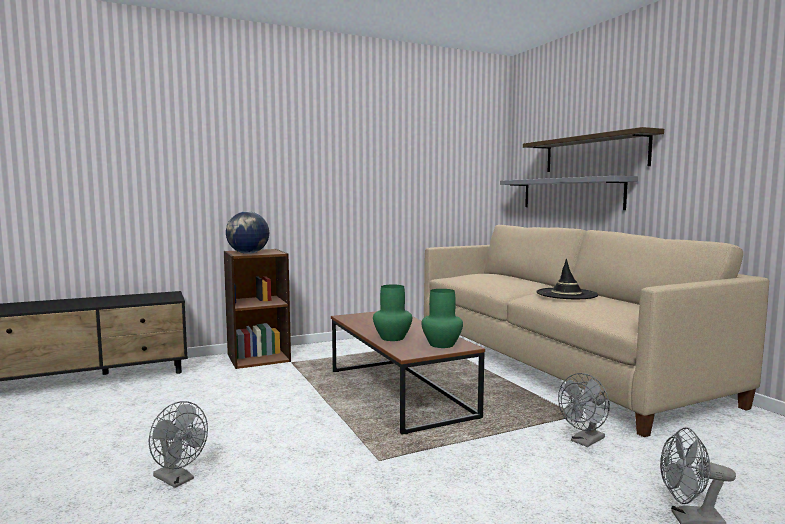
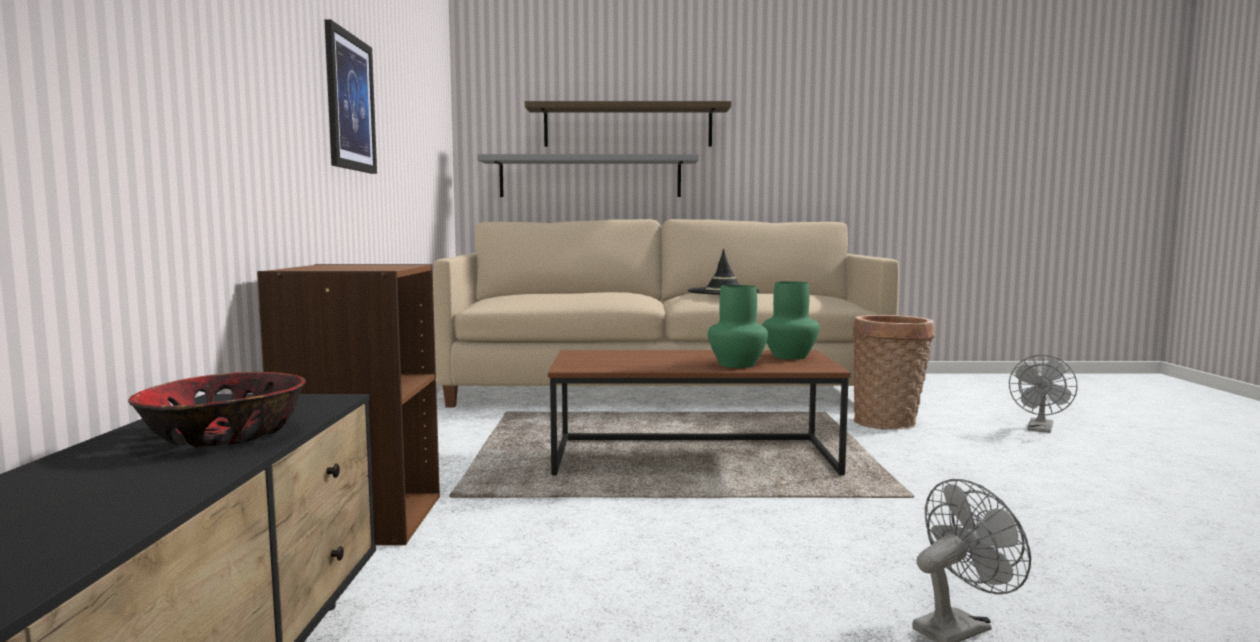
camera: 65 degrees left, 0 degrees up
(121, 301) = (224, 435): none -> bowl
(248, 253) = (375, 268): globe -> none
(332, 172) = (350, 103): none -> picture
(585, 441) = (889, 422): grey fan -> basket

